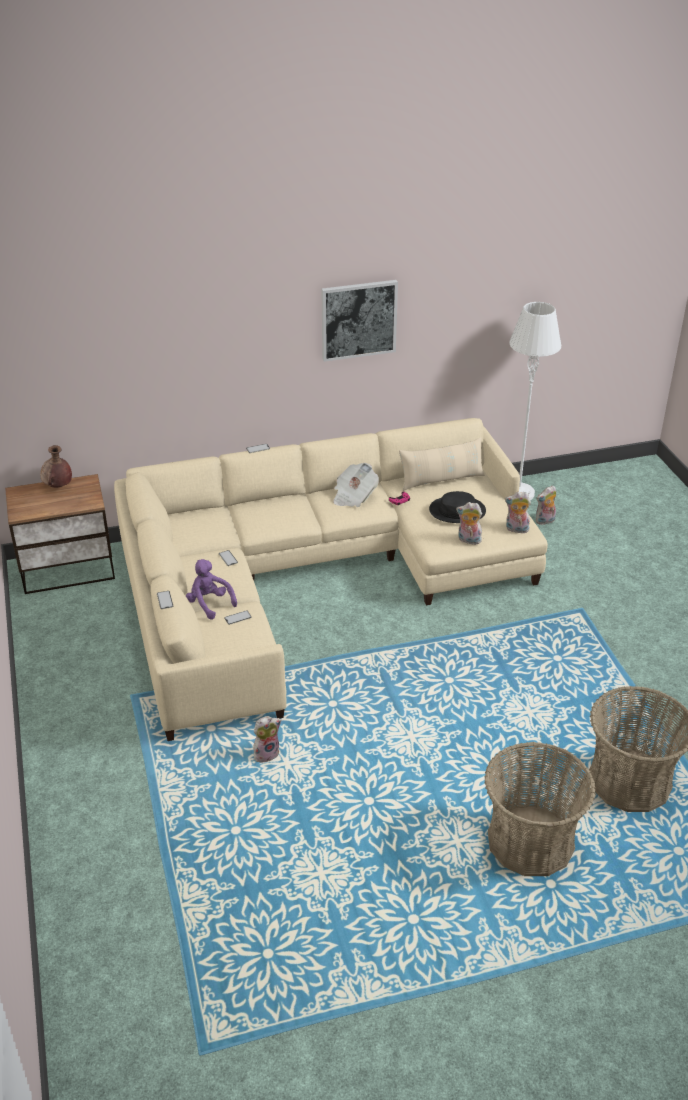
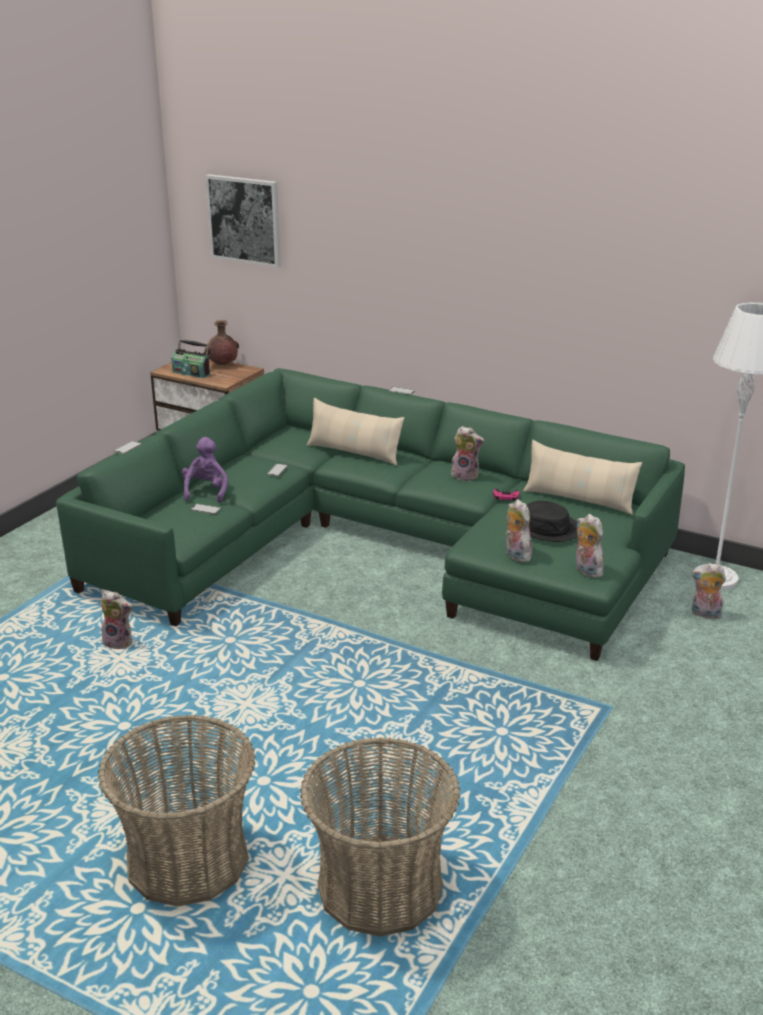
camera: 45 degrees right, 10 degrees down
(47, 506) = (192, 373): none -> radio
(253, 515) = (354, 453): none -> beige pillow
(311, 578) = (381, 546): beige sofa -> green sofa
(354, 496) = (466, 476): newspaper -> plush toy
(358, 319) = (539, 271): picture -> picture (244, 220)

